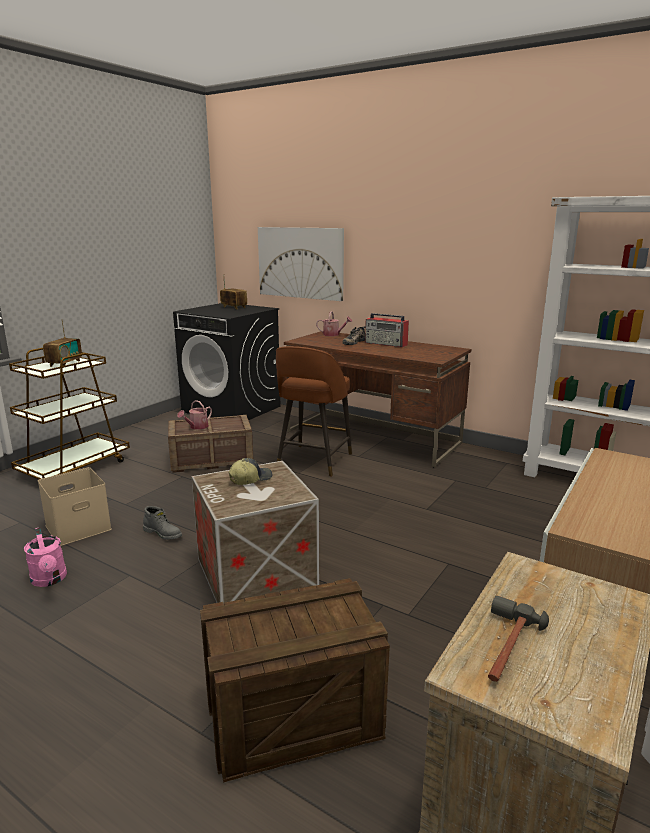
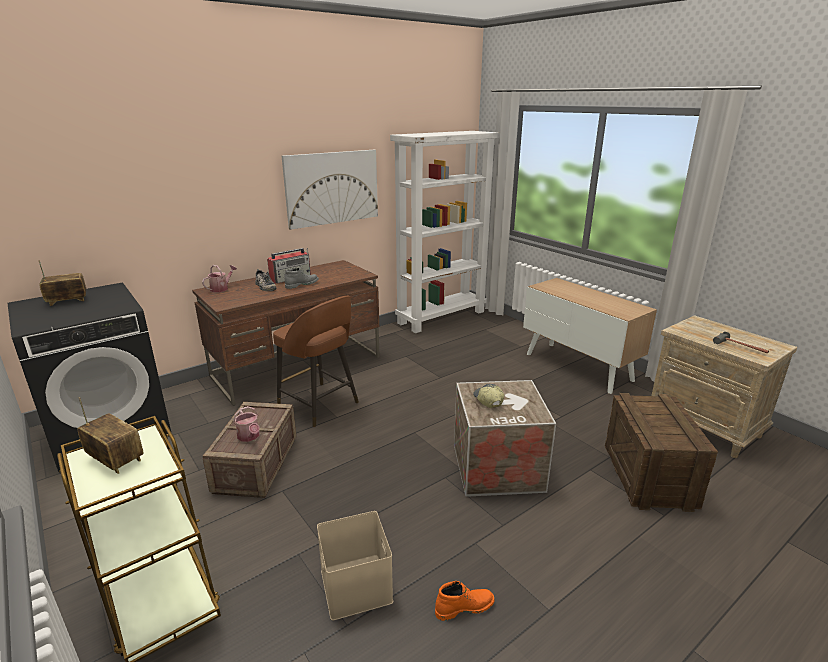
camera: 70 degrees left, 5 degrees up
(50, 580) = (464, 607): pink watering can -> orange boot
(163, 533) = (407, 515): grey boot -> grey boot (302, 284)
(300, 263) = (142, 220): picture -> picture (332, 188)

